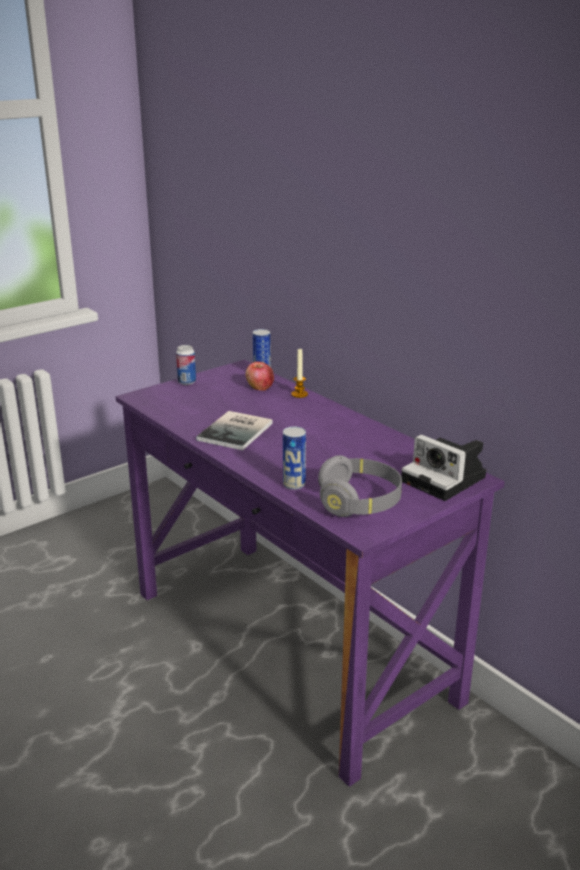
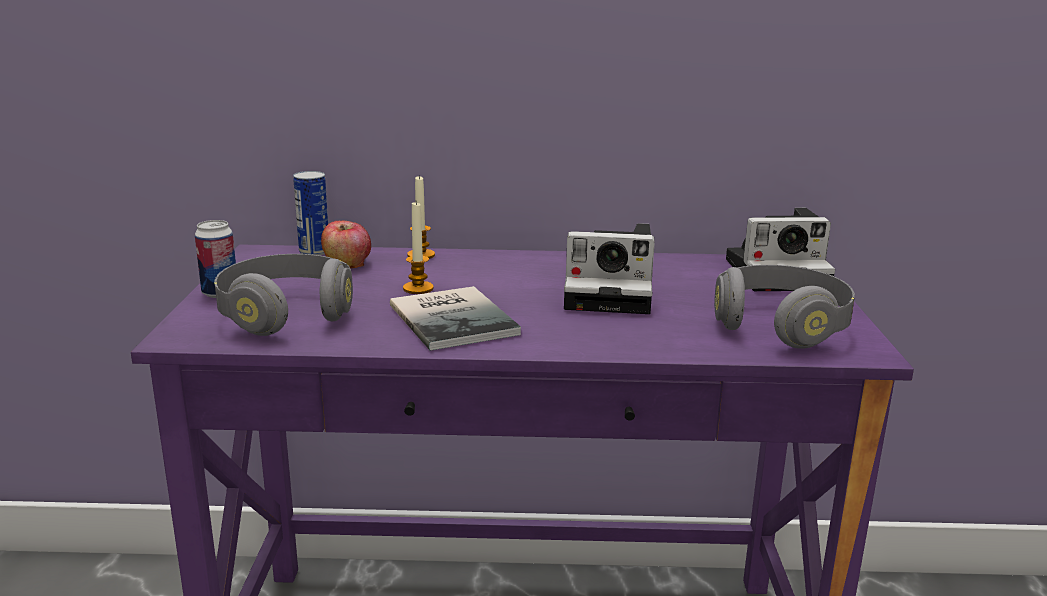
camera: 50 degrees left, 5 degrees down
(186, 402) = (286, 314): none -> grey headphones
(257, 411) = (418, 288): none -> candle
(294, 484) = (678, 341): can -> none
(331, 450) = (612, 292): none -> camera

